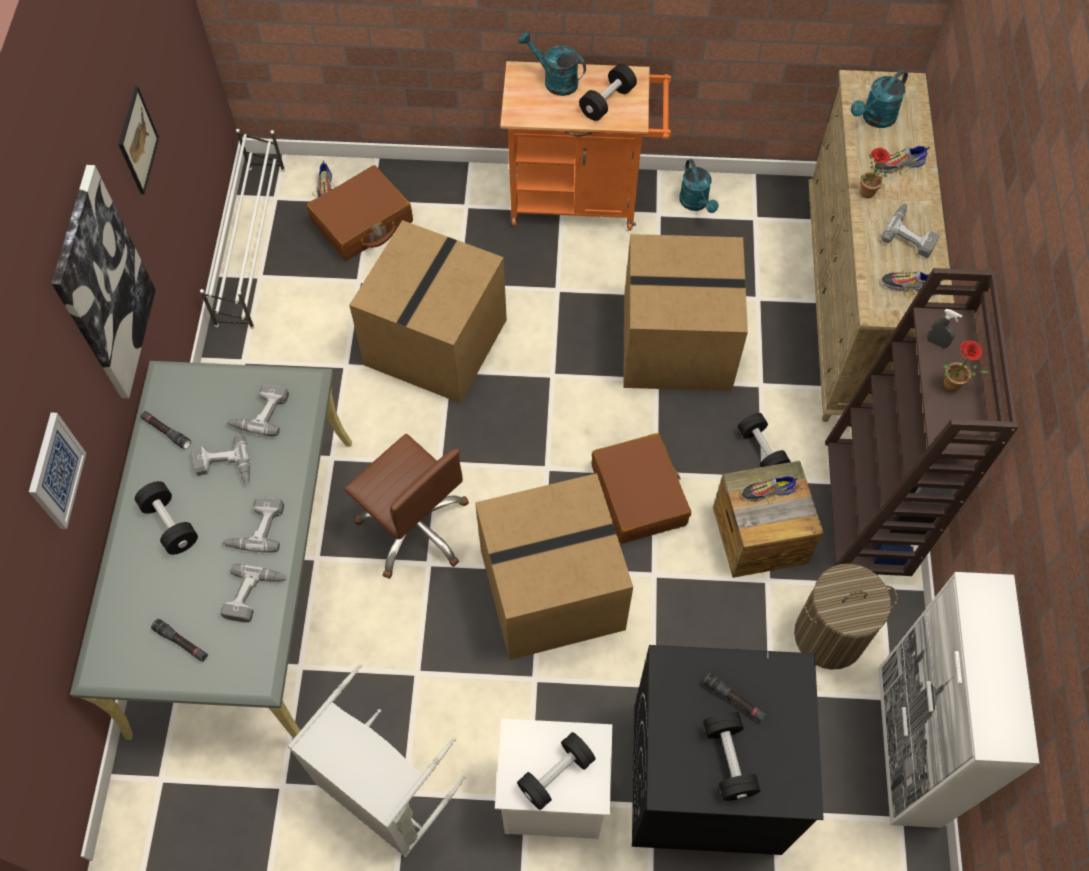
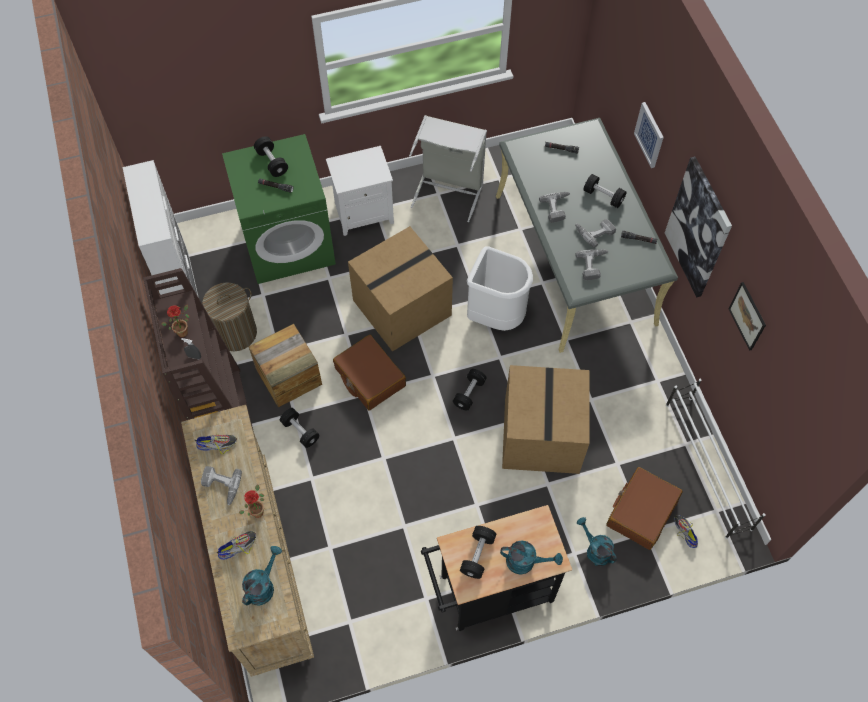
camera: 160 degrees right, 0 degrees up
(255, 596) = (538, 178): power drill -> none
(415, 527) = (495, 316): brown office chair -> white trash can
(556, 774) = (356, 165): black dumbbell -> black dumbbell (469, 393)
(582, 199) = (489, 592): orange cart -> black cart
(678, 342) = (377, 492): cardboard box -> none
(696, 203) = (399, 619): turquoise watering can -> turquoise watering can (594, 550)
(704, 779) = (289, 243): black washing machine -> green washing machine
(767, 491) = (287, 359): shoe -> none

